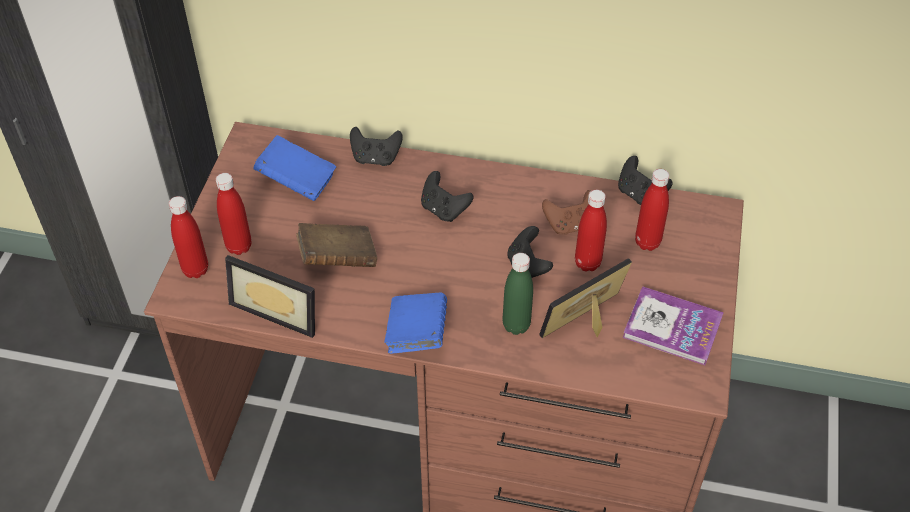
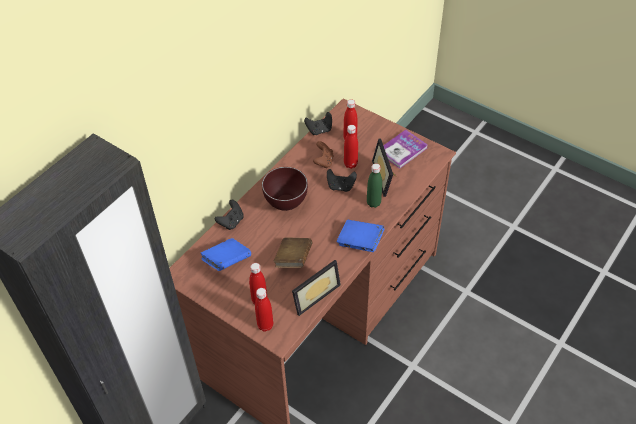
camera: 65 degrees left, 0 degrees up
(444, 209) = (285, 205): black game controller -> brown bowl

